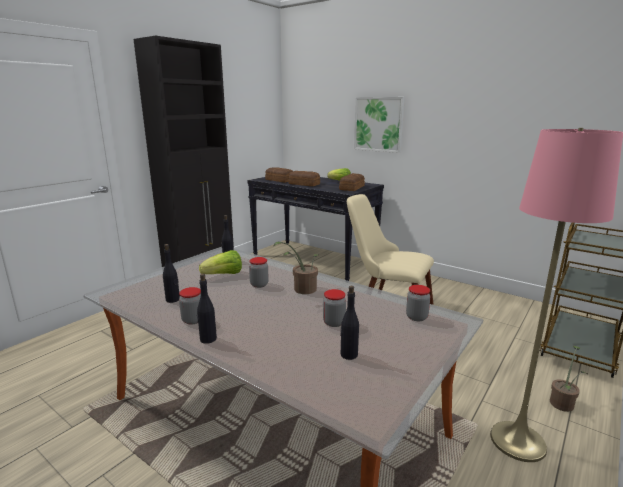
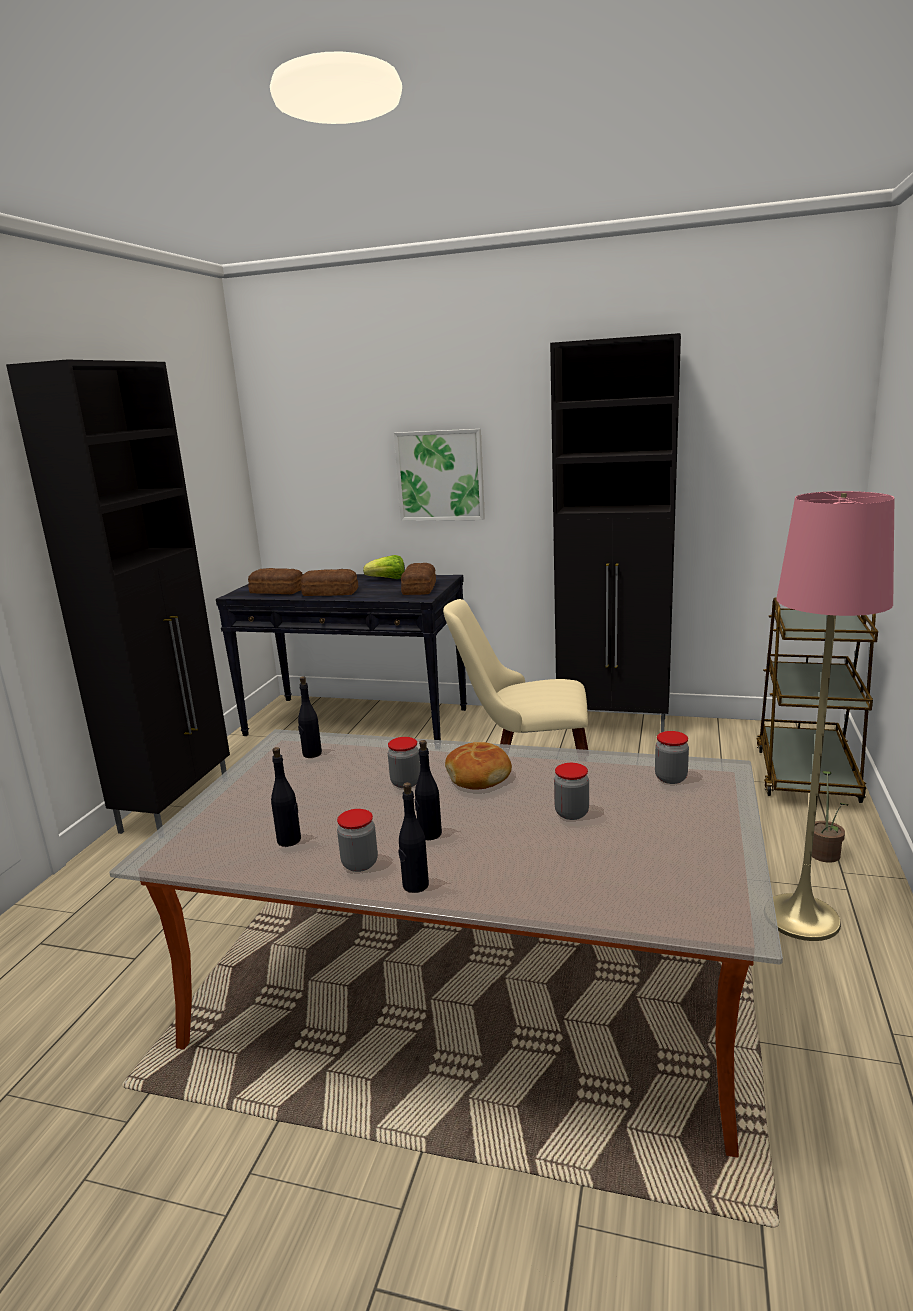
camera: 20 degrees left, 0 degrees up
(224, 275) = (331, 780): lettuce -> none
(301, 290) = (479, 775): potted plant -> bread
(348, 355) = (632, 852): black bottle -> black bottle (429, 834)
(461, 290) = (614, 724): none -> black cabinet

